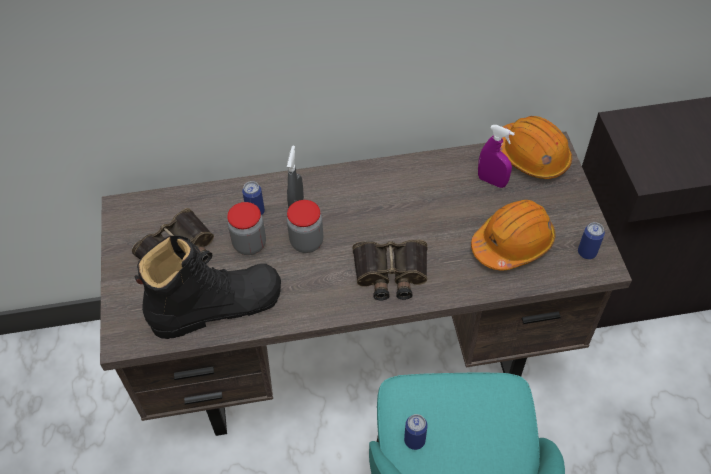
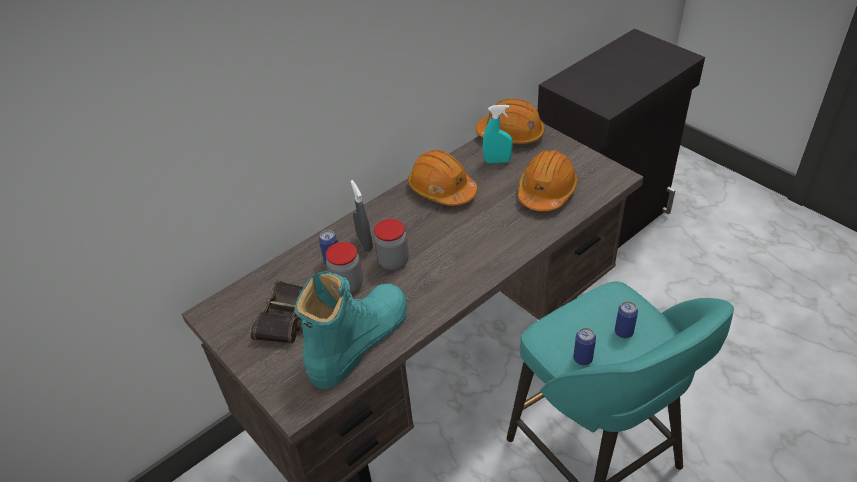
camera: 30 degrees left, 10 degrees down
(216, 306) = (358, 341): black boot -> turquoise boot
(390, 274) = (477, 251): binoculars -> none
(411, 186) = (441, 189): none -> orange hard hat
(492, 181) = (497, 161): purple spray bottle -> turquoise spray bottle
(587, 252) = (600, 174): can -> can (623, 332)

